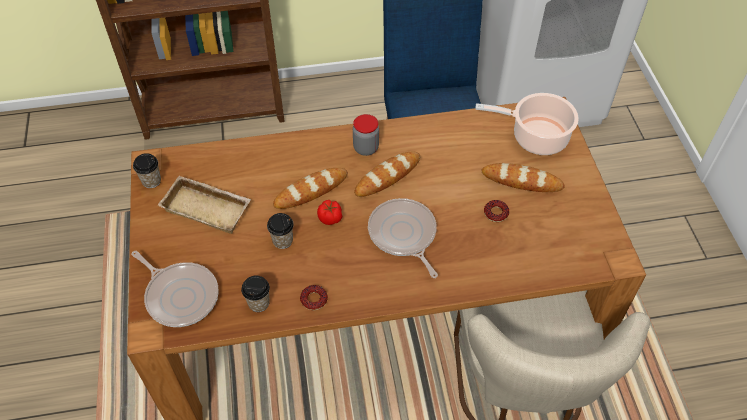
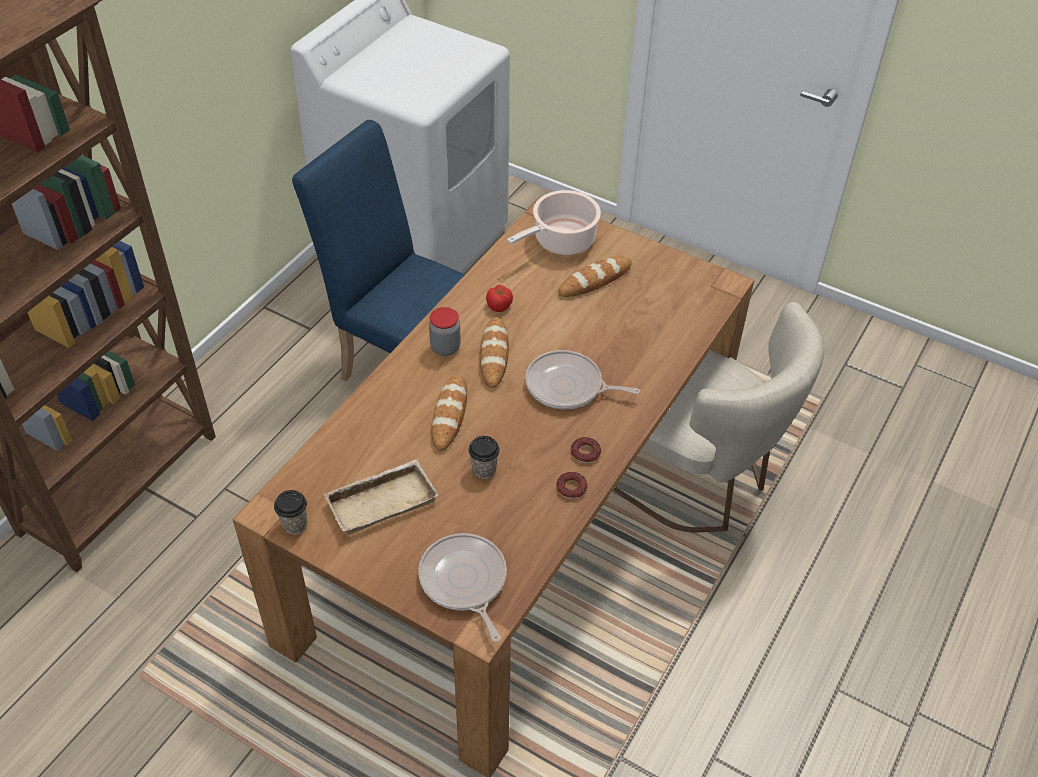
camera: 50 degrees left, 5 degrees down
(180, 295) = (464, 582): frying pan -> frying pan turned 105 degrees counterclockwise
(259, 303) = (535, 529): cup -> none
(330, 218) = (496, 421): tomato -> tomato (499, 306)
(496, 213) = (609, 317): donut -> donut (585, 453)

